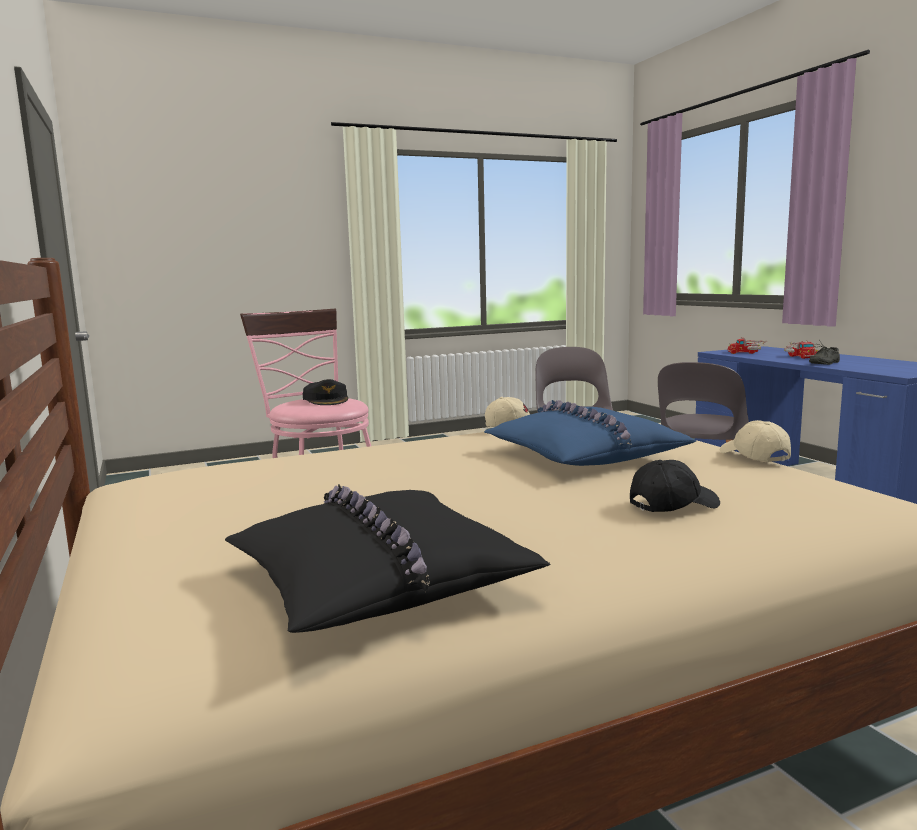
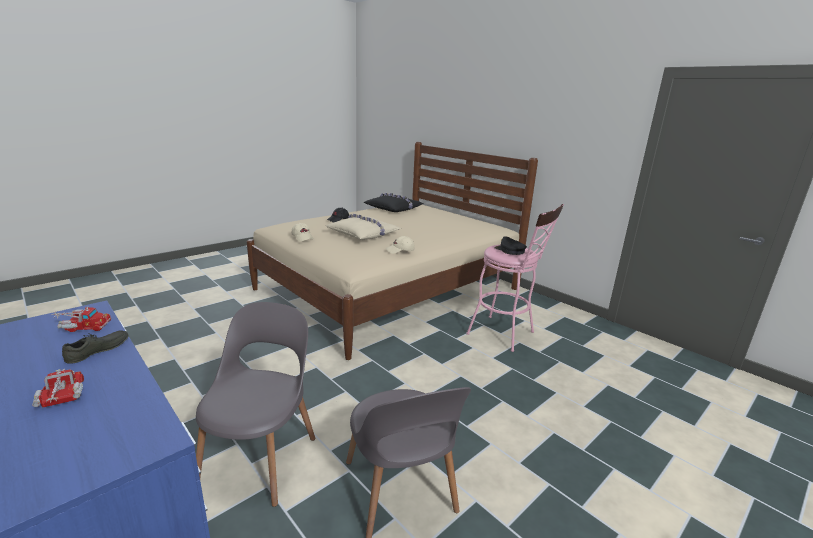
camera: 160 degrees right, 10 degrees up
(583, 455) = (364, 234): blue pillow -> beige pillow
(747, 352) = (112, 431): toy truck -> toy truck (82, 326)

